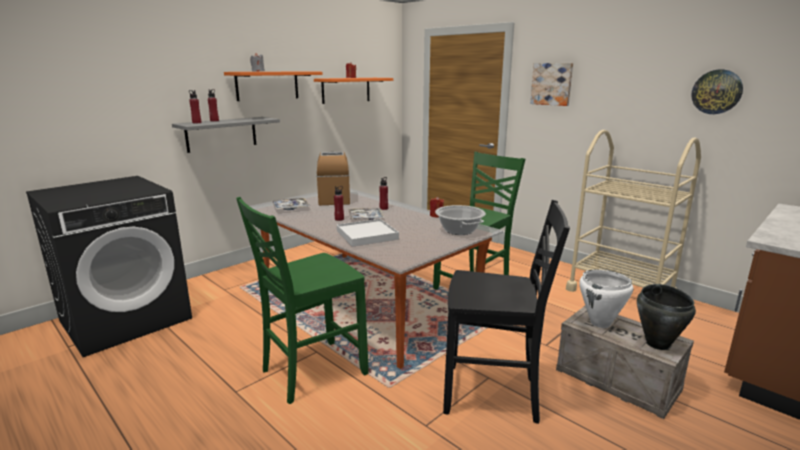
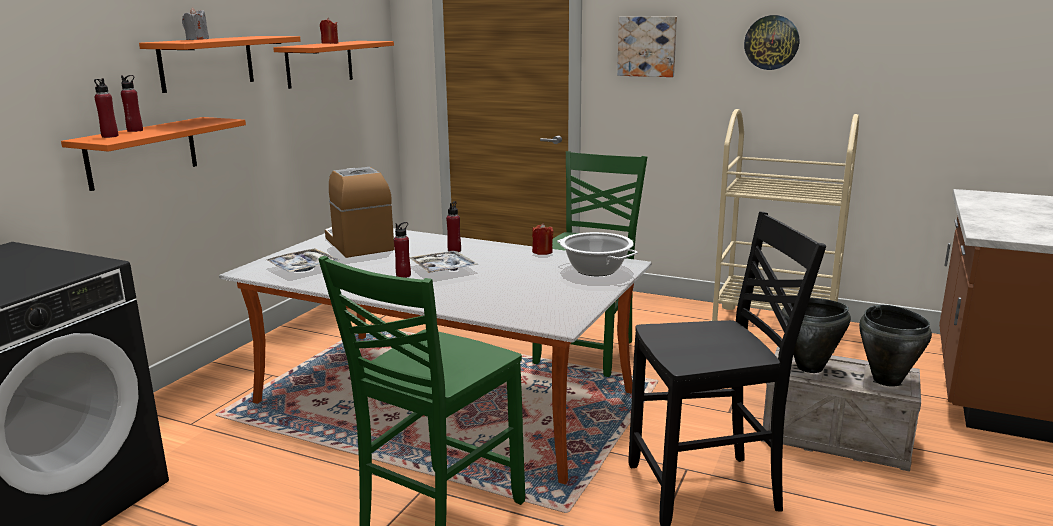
camera: 20 degrees left, 0 degrees up
(221, 134) = (142, 152): grey shelf -> orange shelf
(367, 235) = (472, 294): white tray -> none
(600, 323) = (810, 368): white cooking pot -> black cooking pot
(716, 92) = (868, 54): wall clock -> wall clock (771, 42)

